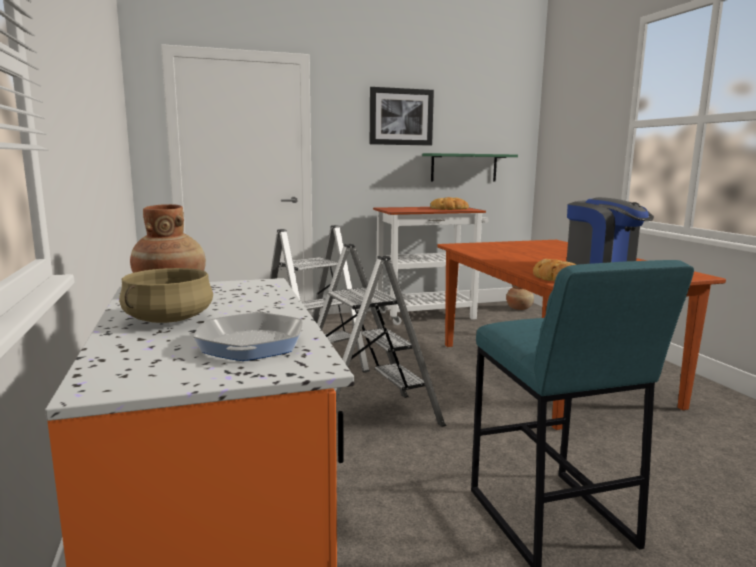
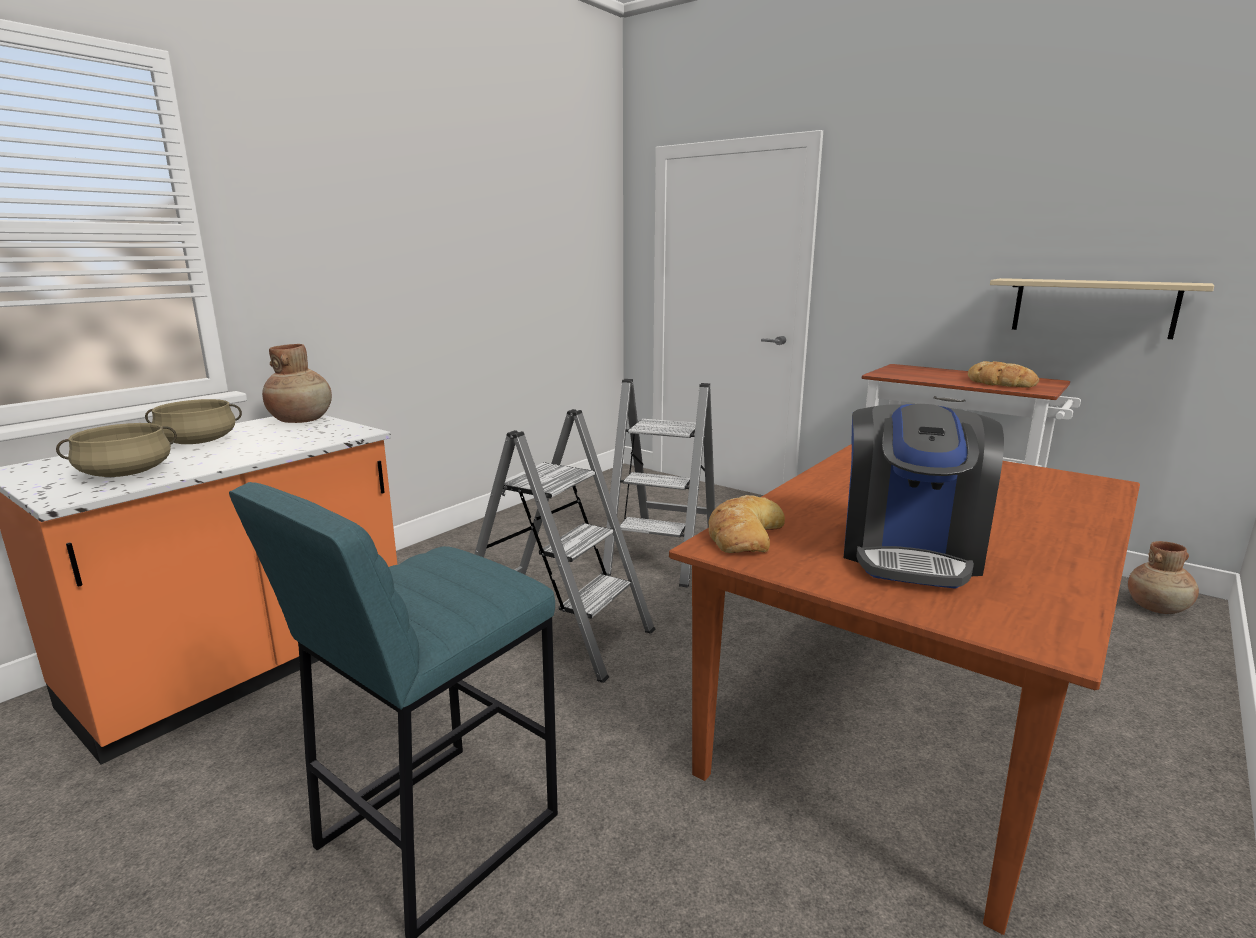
camera: 55 degrees right, 5 degrees up
(251, 344) = (126, 473): frying pan -> beige cooking pot
(401, 117) = (964, 215): picture -> none
(464, 167) = (1093, 307): green shelf -> beige shelf

